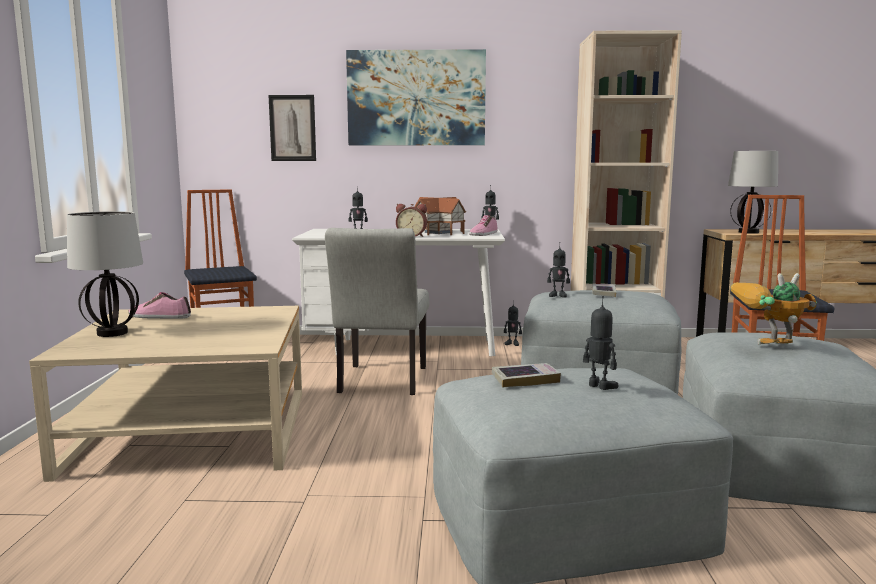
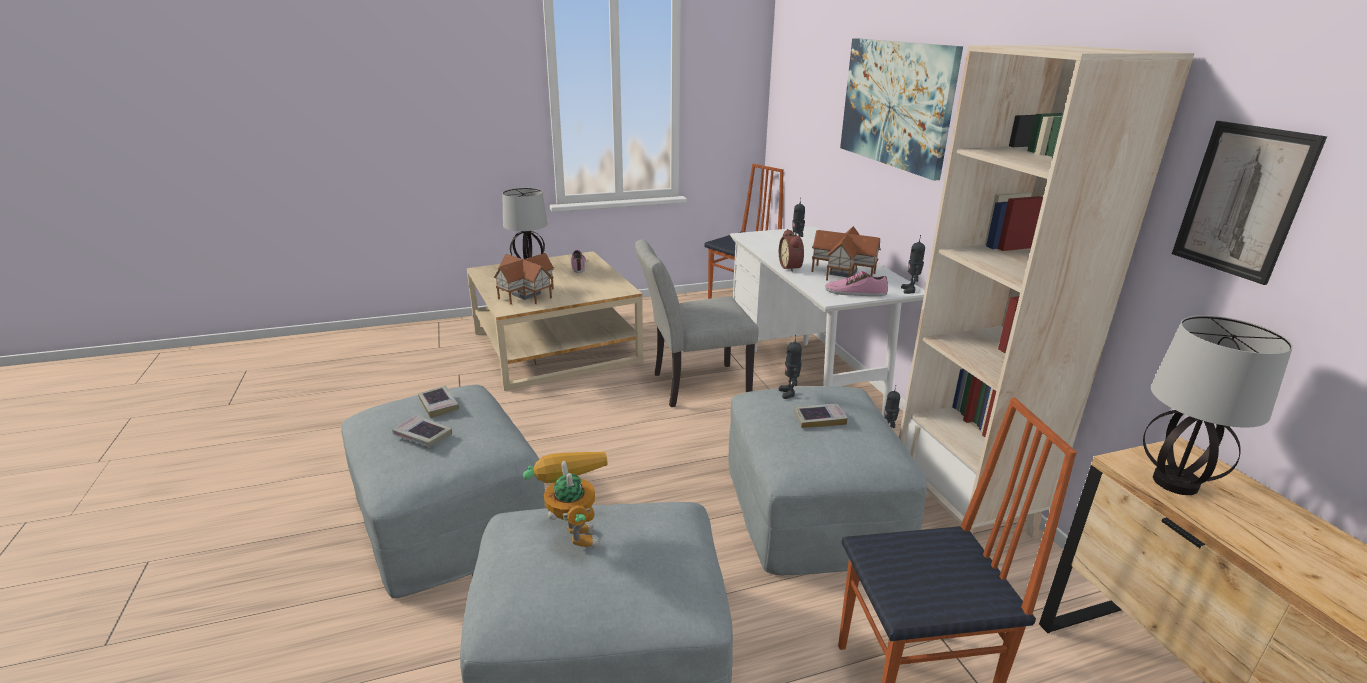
camera: 70 degrees right, 15 degrees up
(220, 338) = (526, 294): none -> toy house
(292, 128) = (817, 119): picture -> picture (1242, 201)
(599, 386) = (422, 435): toy robot -> book

